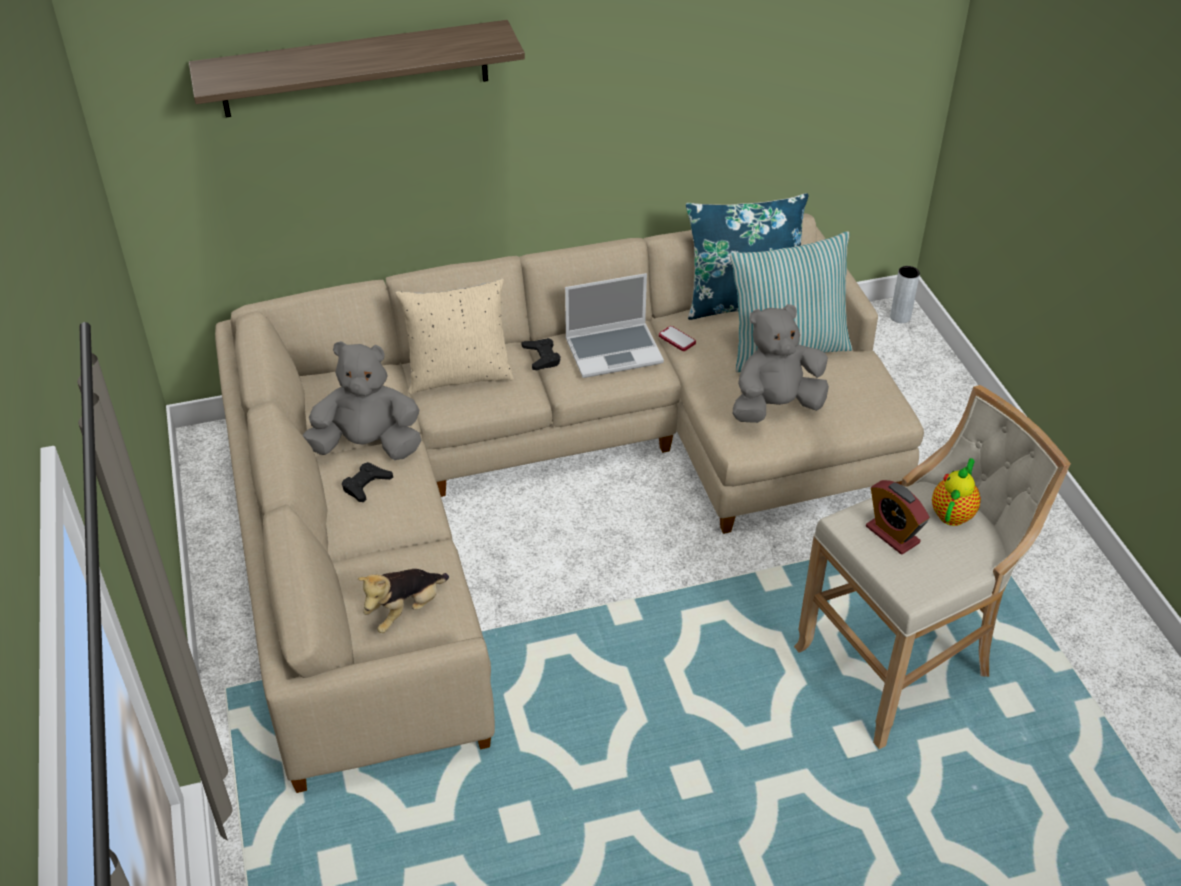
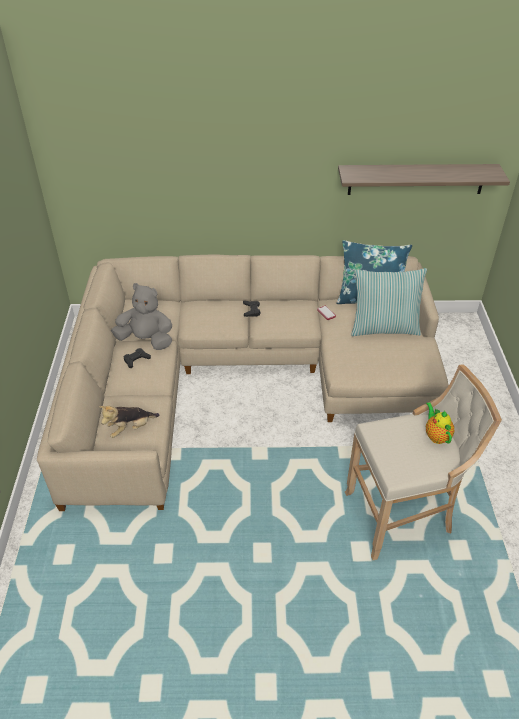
camera: 15 degrees right, 0 degrees up
(355, 69) = (169, 142): shelf -> shelf (416, 179)
(459, 375) = (205, 312): beige pillow -> none
(614, 351) = (290, 313): laptop -> none
(775, 406) = (367, 358): grey plush toy -> none
(892, 535) = (395, 441): alarm clock -> none
(900, 317) = (466, 323): grey vase -> none
(953, 513) = (436, 435): teapot -> teapot turned 60 degrees counterclockwise

